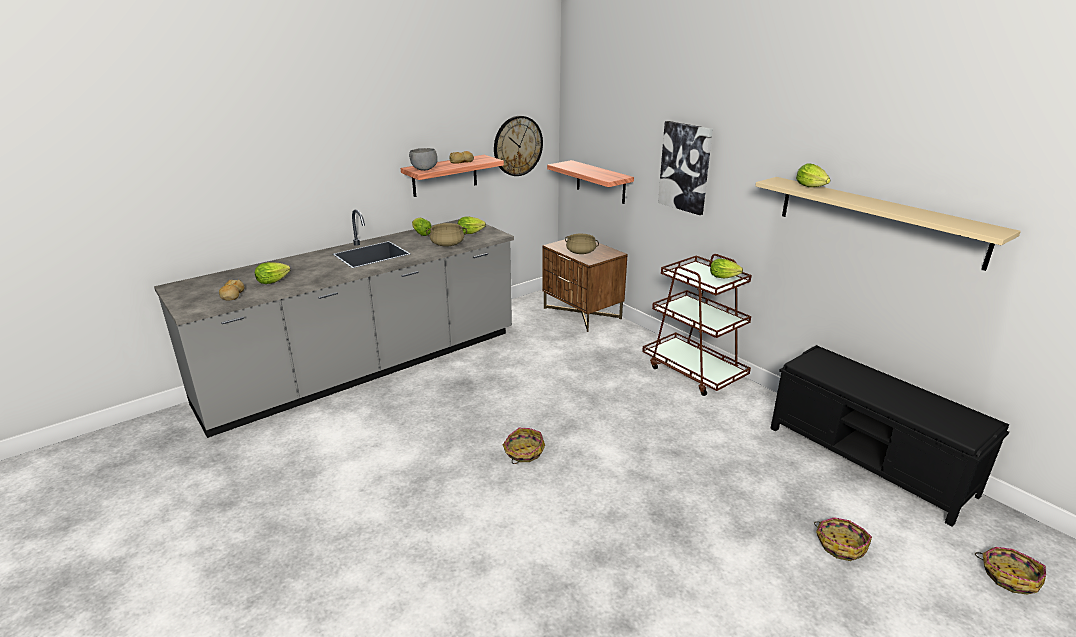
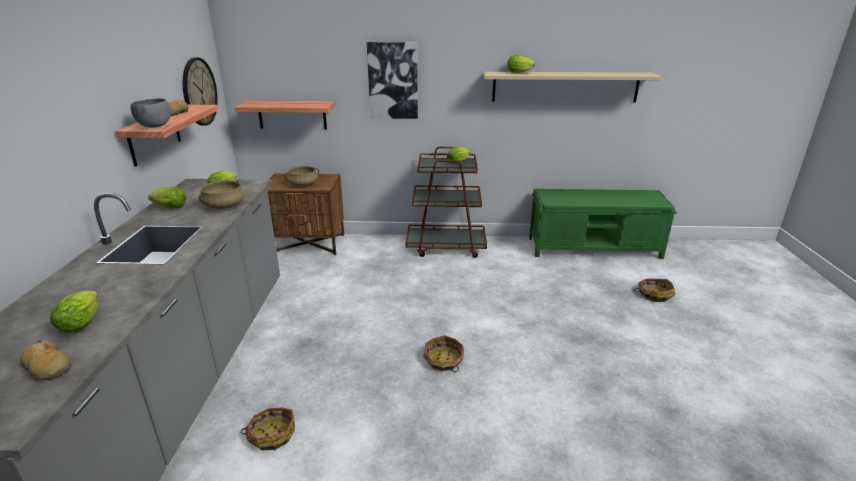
camera: 50 degrees left, 0 degrees up
(869, 461) = (594, 248): black bench -> green bench
(1009, 576) = (707, 267): basket -> basket (271, 434)

